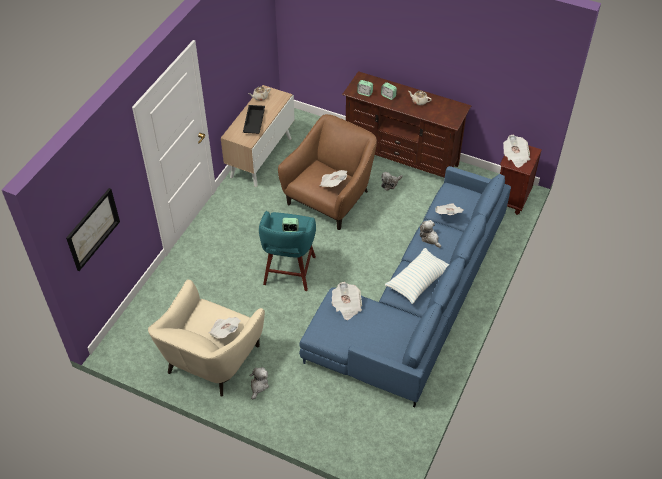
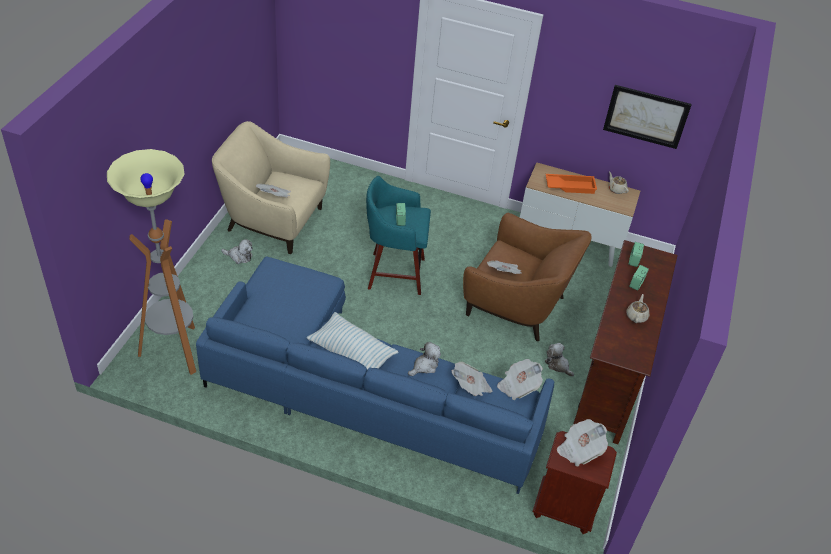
camera: 80 degrees right, 5 degrees down
(93, 228) = (324, 38): picture -> picture (646, 116)
(253, 122) = (570, 186): black tray -> orange tray
(346, 306) = (309, 287): newspaper -> newspaper (518, 386)
(375, 431) = (174, 351): none -> floor lamp

